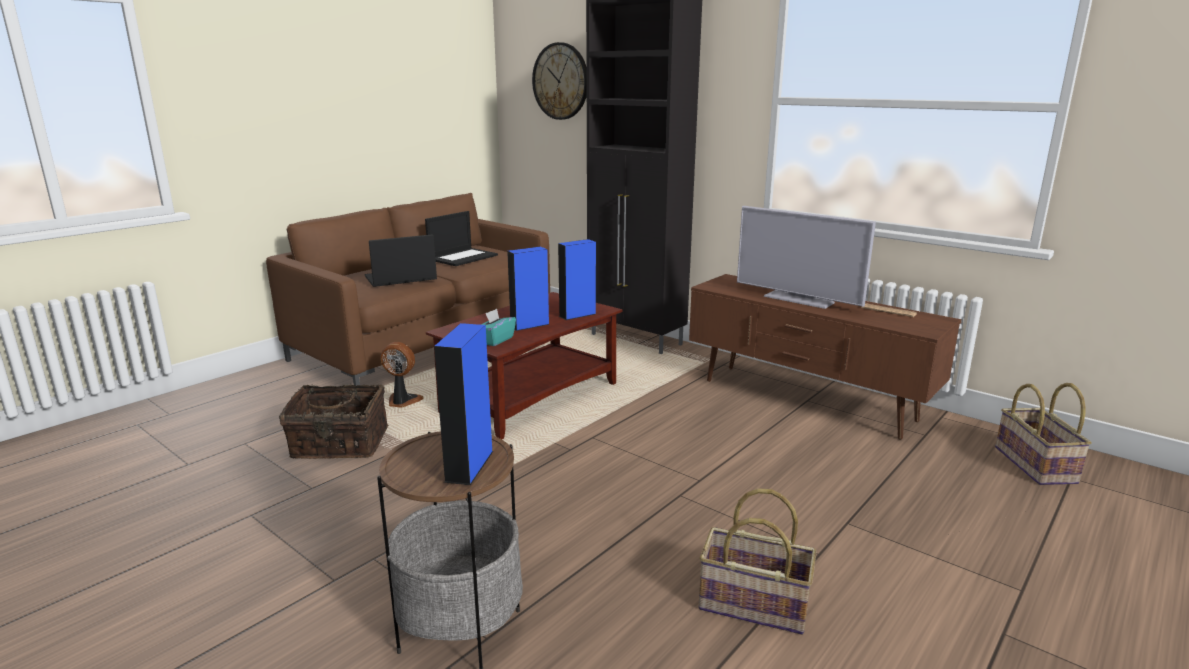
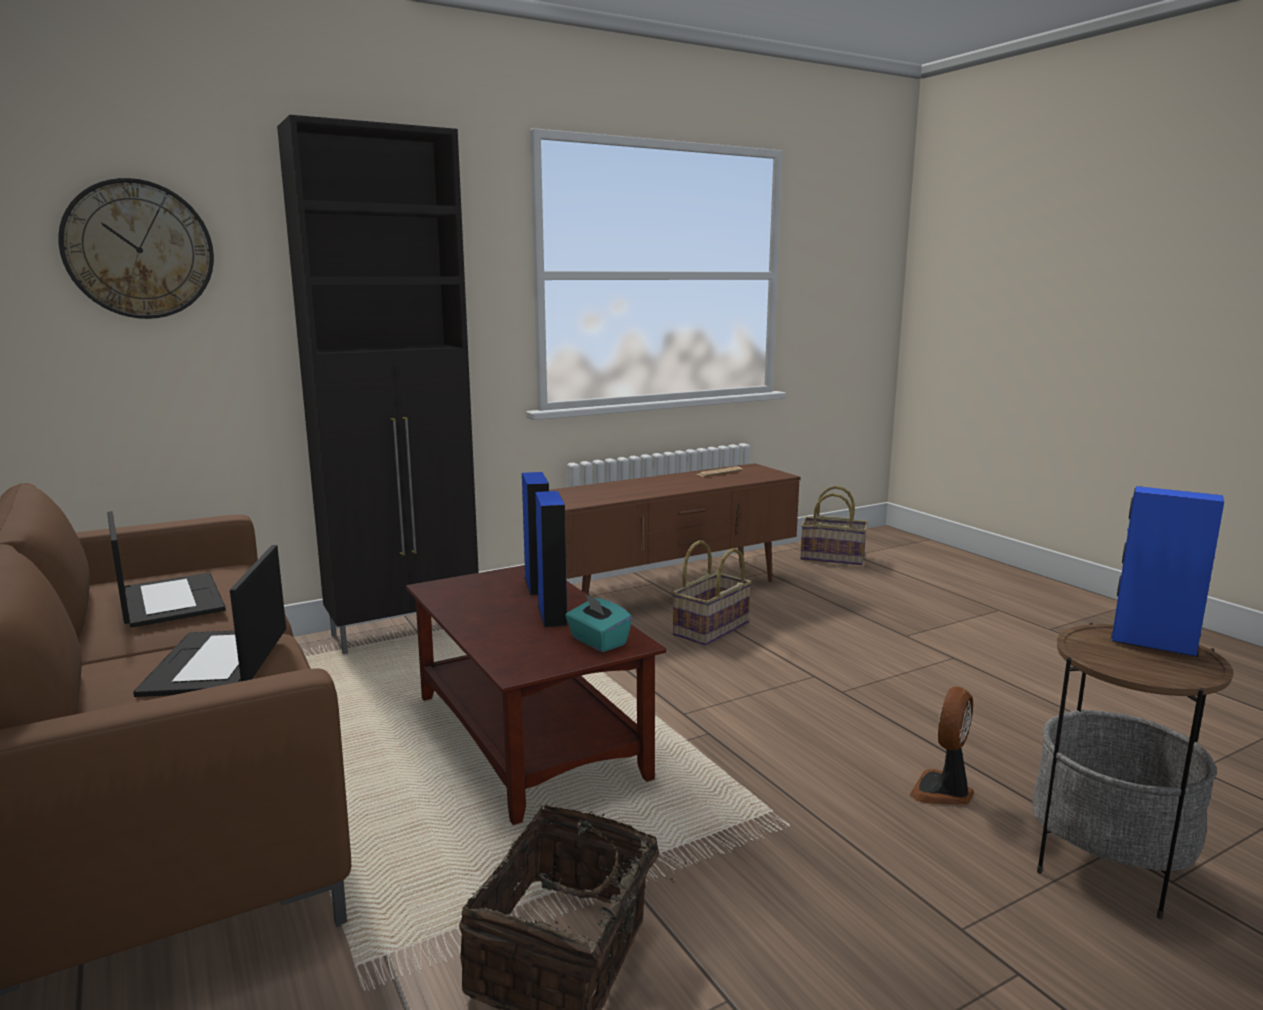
camera: 70 degrees left, 5 degrees down
(402, 401) = (428, 863): fan -> fan (943, 792)
(752, 605) = (1032, 700): basket -> basket (712, 629)
(798, 299) = (658, 486): television -> none

